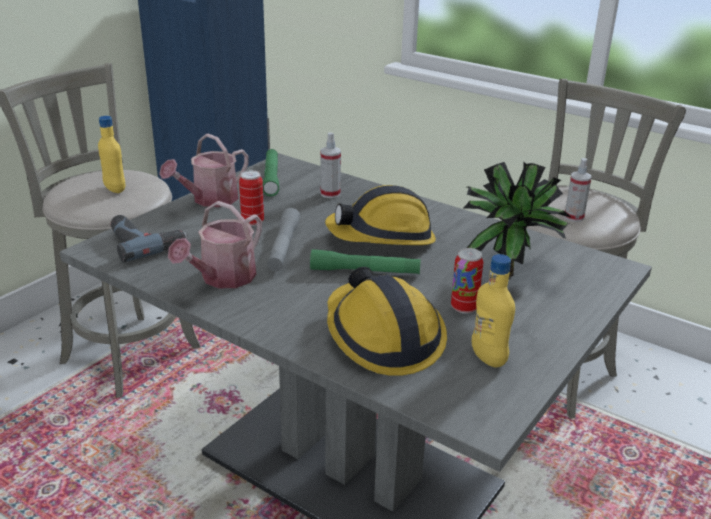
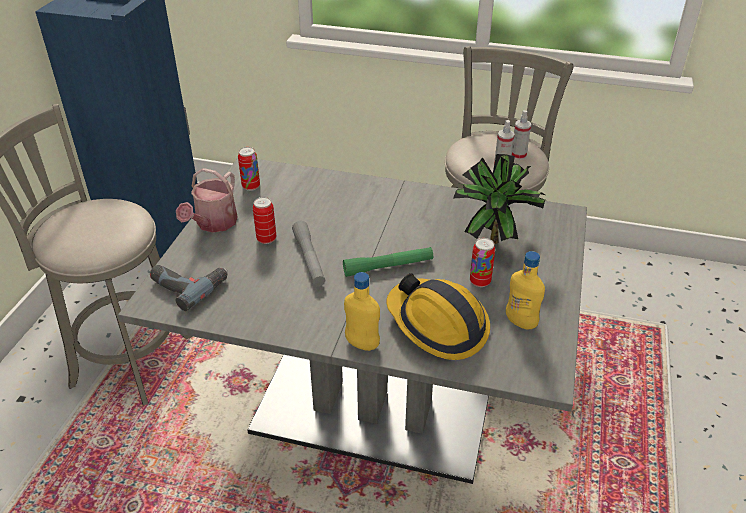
camera: 20 degrees left, 10 degrees up
(115, 189) = (102, 226): yellow bottle -> yellow bottle (362, 344)
(223, 278) = (281, 304): watering can -> none
(271, 178) = (251, 186): green flashlight -> can
(330, 194) = (312, 192): spray bottle -> spray bottle (518, 155)
(382, 237) = (381, 229): hard hat -> none

